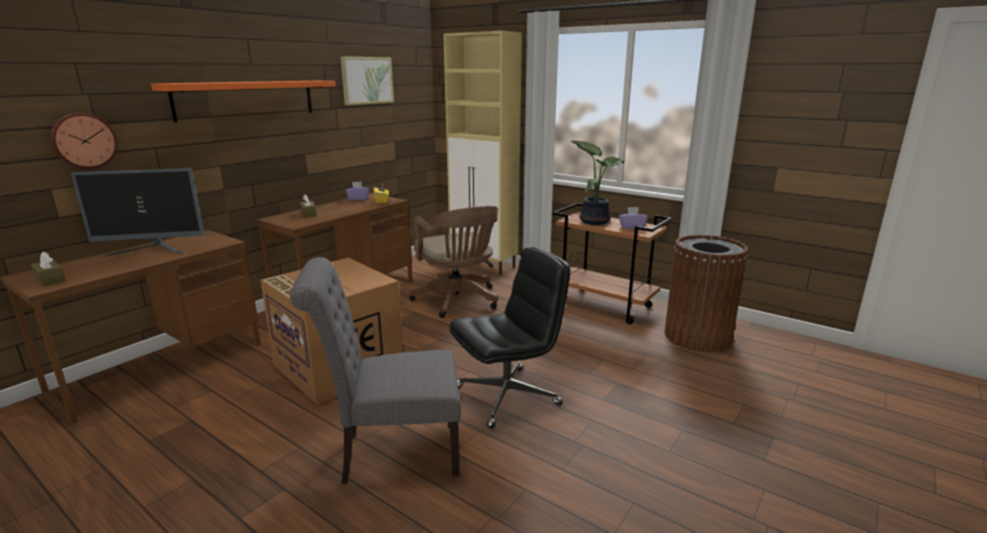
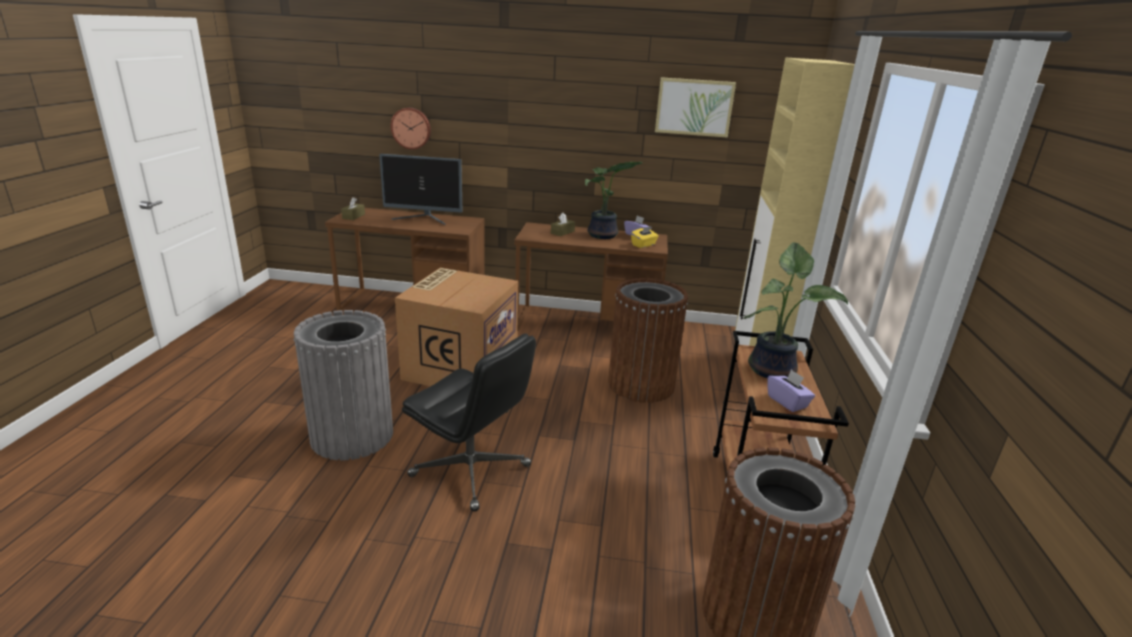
camera: 60 degrees right, 5 degrees up
(152, 250) = (424, 219): monitor -> monitor turned 45 degrees counterclockwise
(247, 99) = (542, 112): orange shelf -> none
(341, 206) = (603, 236): none -> potted plant
(392, 453) = (352, 435): grey chair -> grey trash can
(458, 301) = (640, 384): brown office chair -> brown trash can

